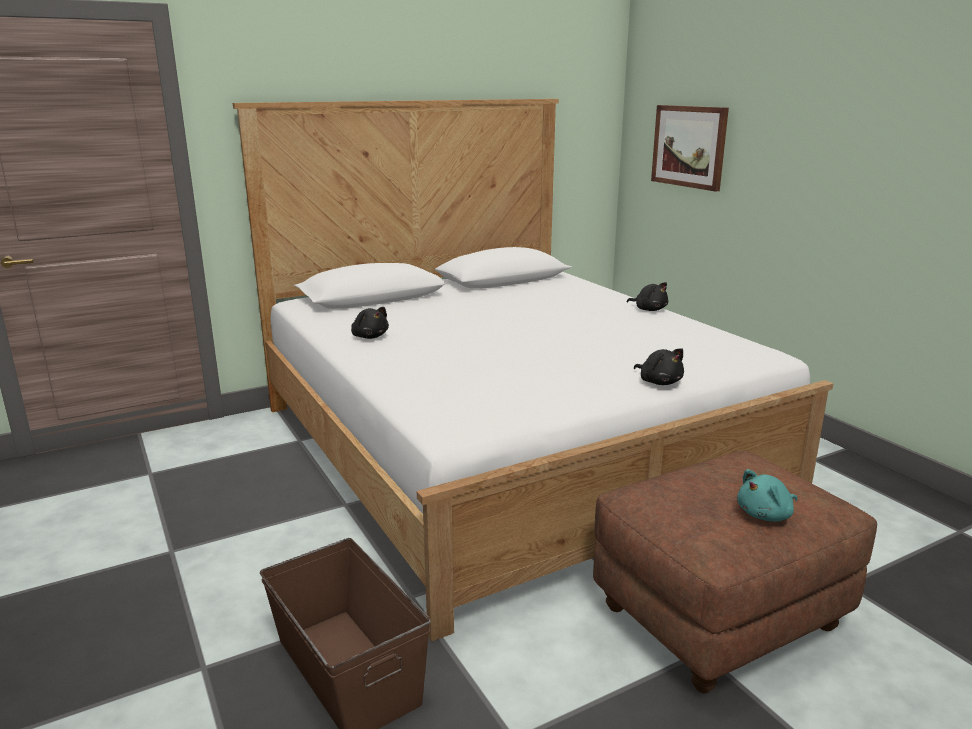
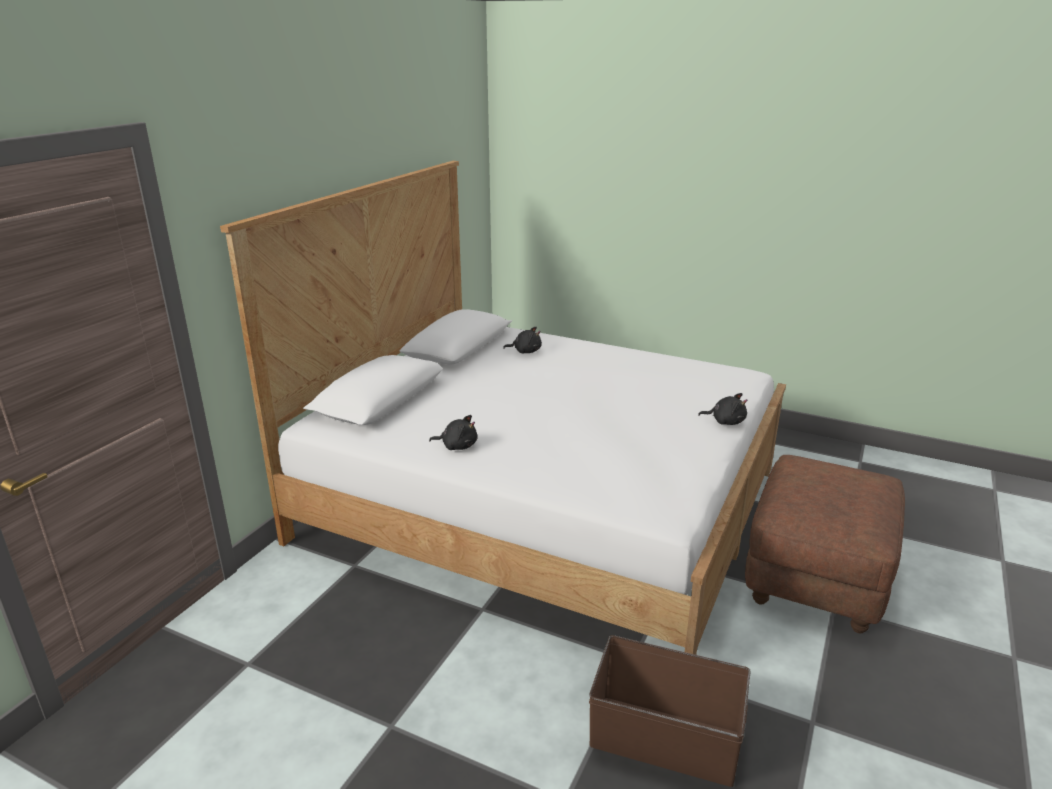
camera: 35 degrees left, 5 degrees up
(649, 309) = (618, 351): black plush toy -> black plush toy (525, 351)
(689, 146) = (574, 195): picture -> none
(766, 515) = (867, 501): turquoise plush toy -> none

